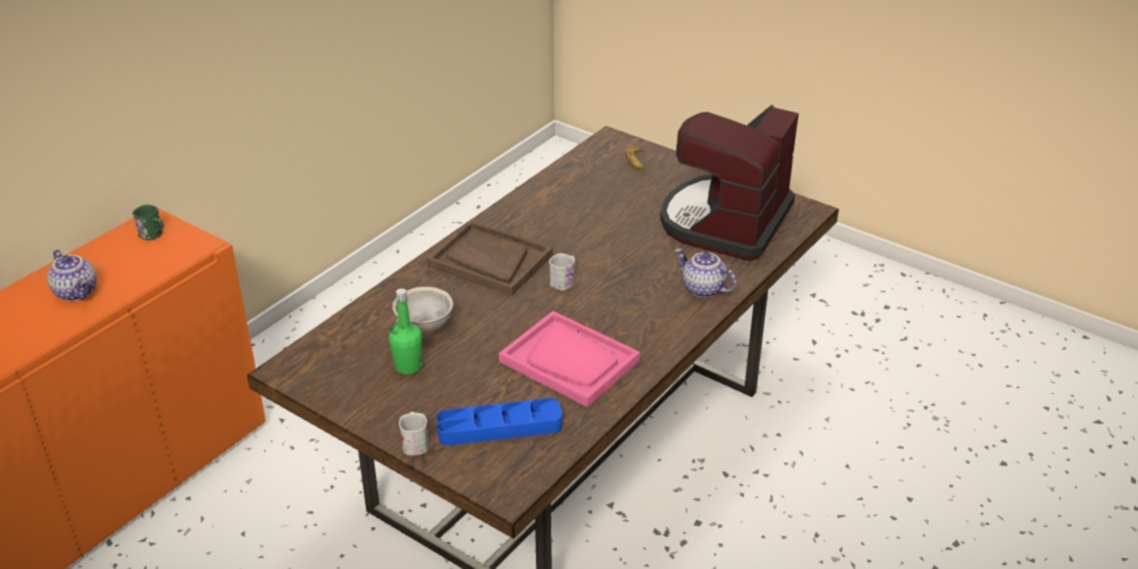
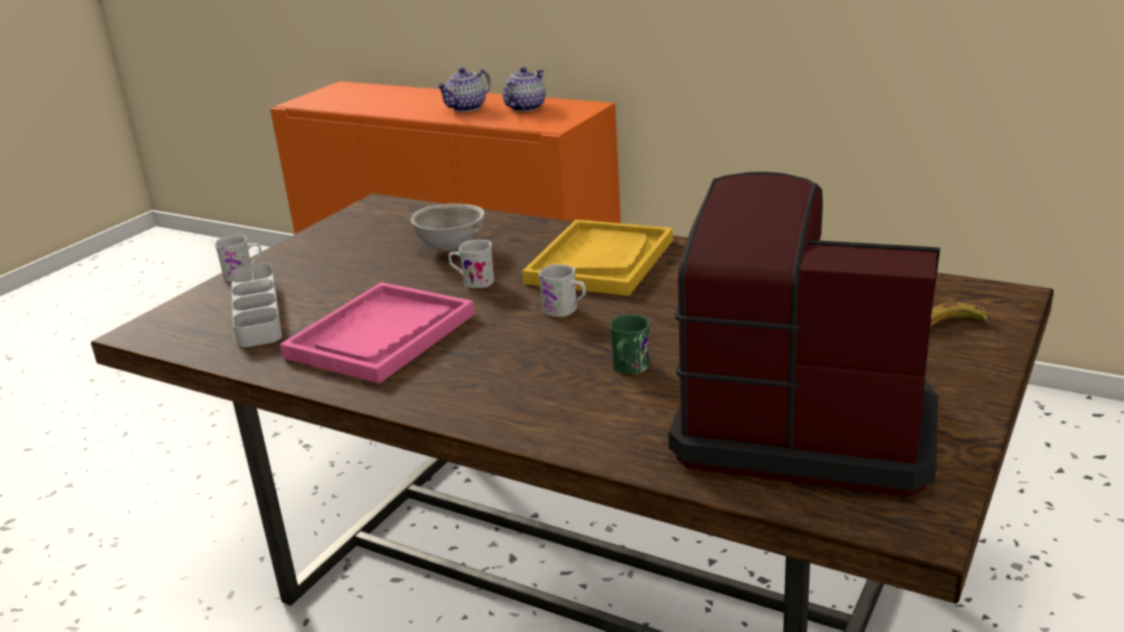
camera: 85 degrees right, 10 degrees down
(154, 235) = (563, 111): green mug -> green mug (629, 368)
(408, 366) = (377, 252): green bottle -> none
(489, 260) = (600, 261): brown tray -> yellow tray
(497, 318) = (473, 282): none -> white mug
(499, 427) = (257, 312): blue tray -> grey tray
(702, 289) = (573, 419): teapot -> teapot (525, 108)

